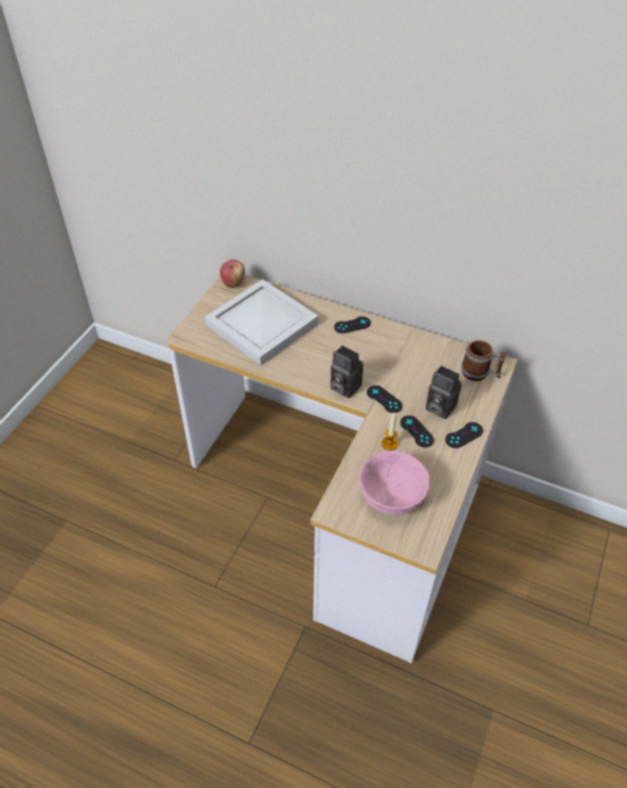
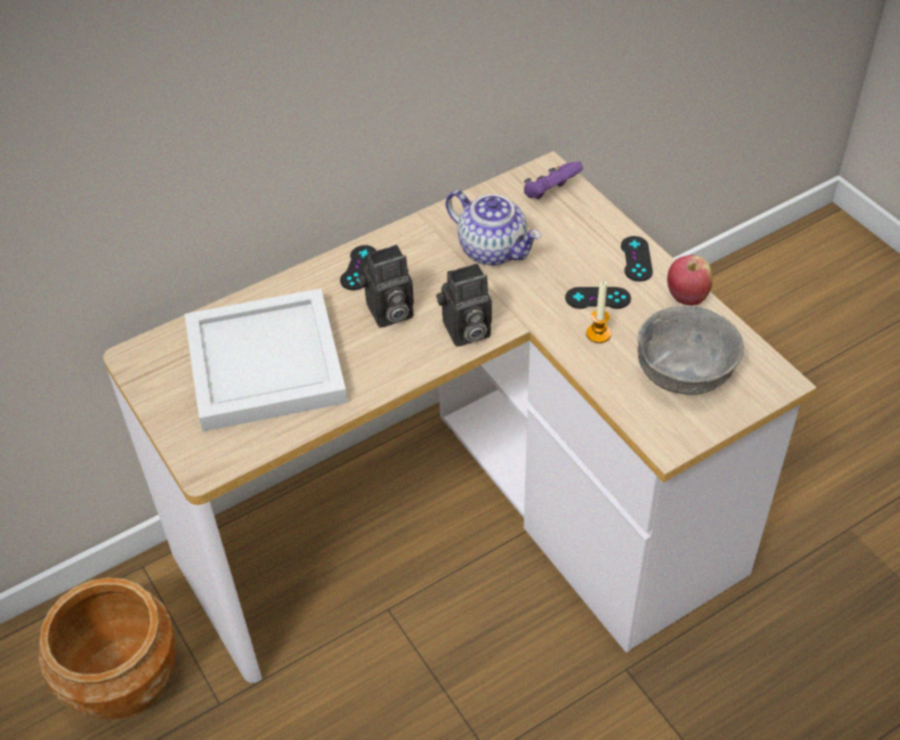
camera: 55 degrees left, 0 degrees up
(164, 419) = (124, 680): none -> brown planter
(233, 283) = (143, 358): apple -> apple (687, 297)
(384, 399) = (520, 302): black game controller -> none
(390, 497) = (683, 375): pink bowl -> grey bowl
(413, 370) = (493, 249): none -> teapot
(438, 407) = (574, 259): camera -> camera (388, 314)
(480, 373) = (550, 193): mug -> purple game controller

